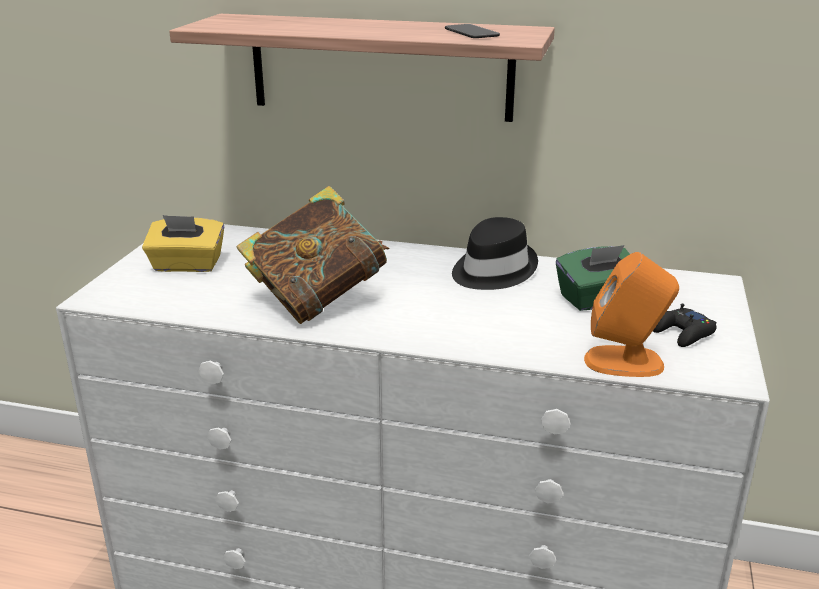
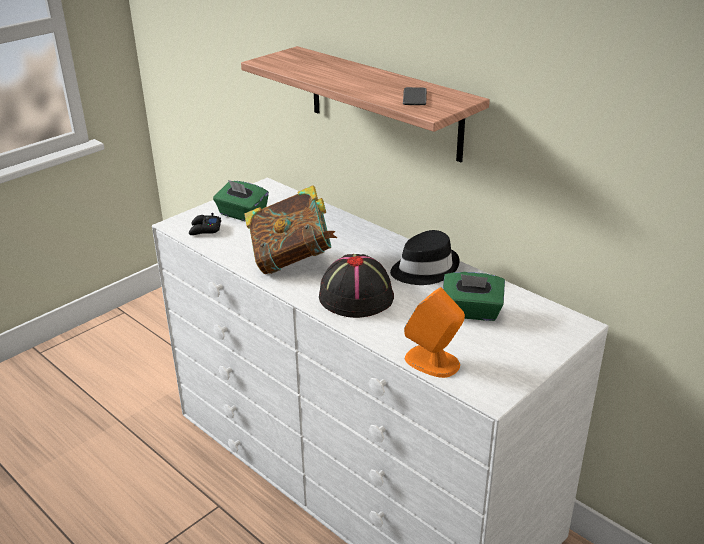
camera: 30 degrees right, 5 degrees up
(187, 265) = (242, 214): yellow tissue box -> green tissue box
(448, 317) = (356, 296): none -> black hat
(683, 333) = (499, 355): black game controller -> black game controller (205, 229)

